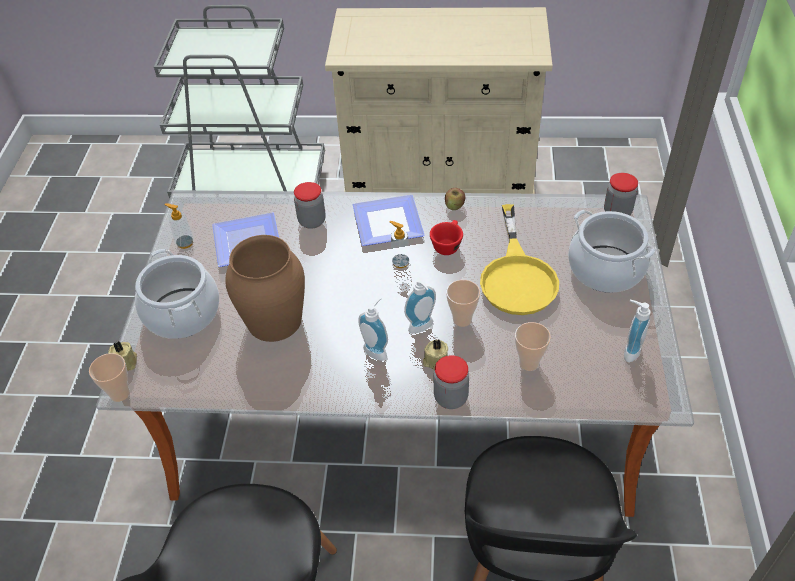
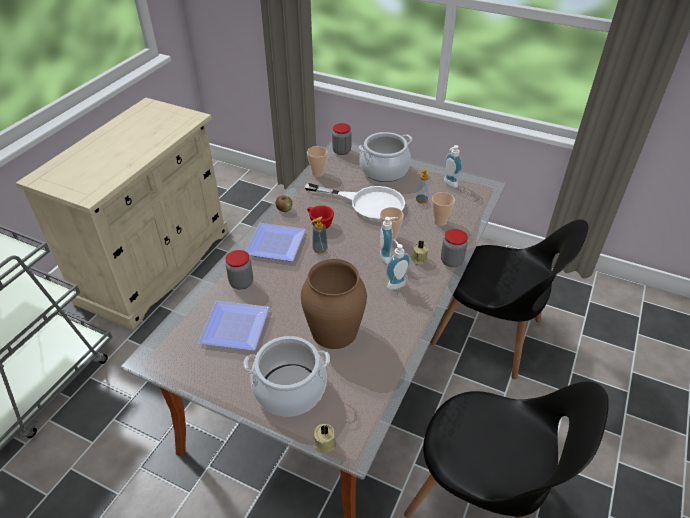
camera: 70 degrees left, 5 degrees down
(120, 393) = (358, 454): cup -> cup (317, 173)
(185, 243) = (203, 370): soap dispenser -> soap dispenser (421, 199)
(517, 276) = (367, 203): yellow frying pan -> white frying pan

